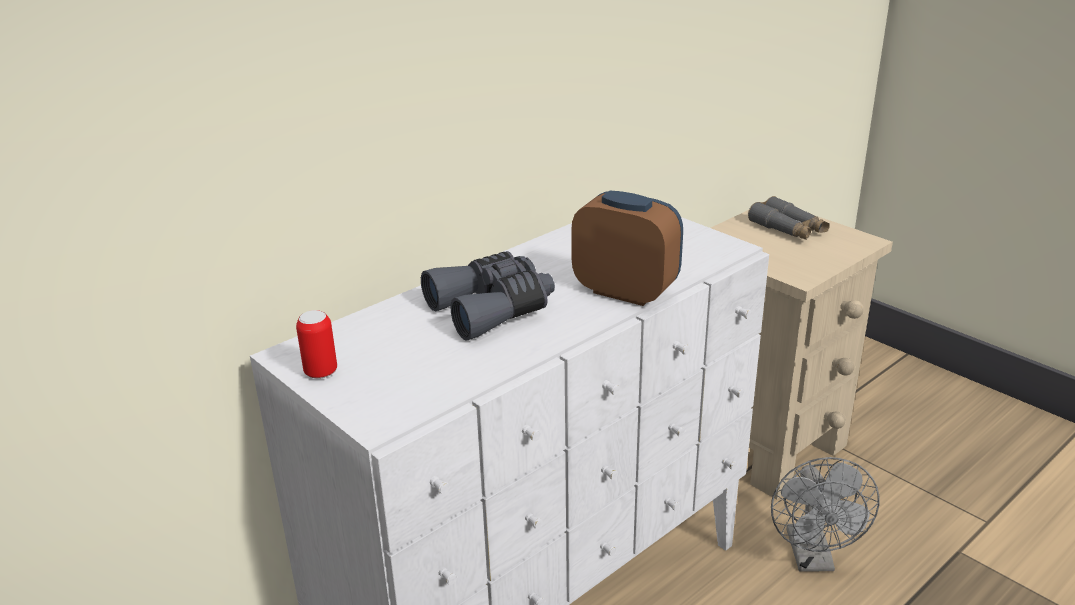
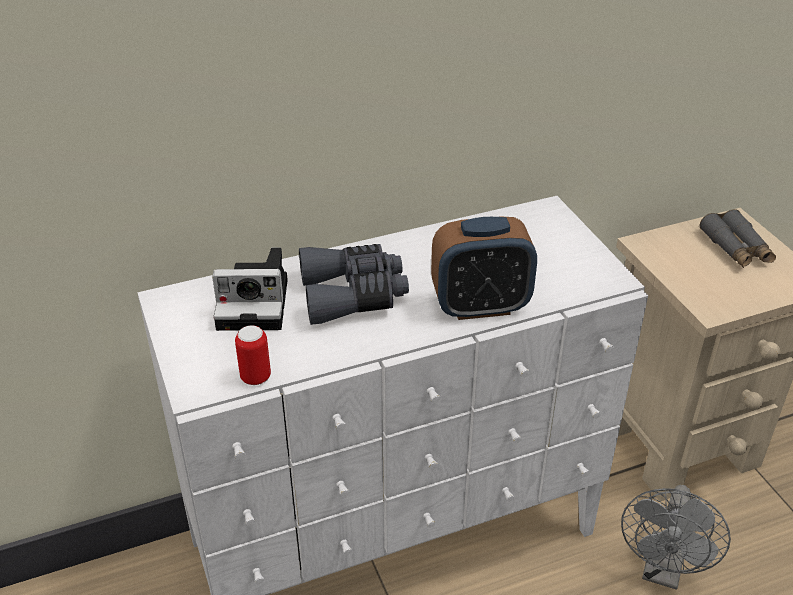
camera: 20 degrees right, 10 degrees up
(321, 372) = (180, 325): can -> can (255, 377)
(394, 336) = (256, 303): none -> camera
(625, 291) = (480, 306): alarm clock -> alarm clock turned 120 degrees clockwise

